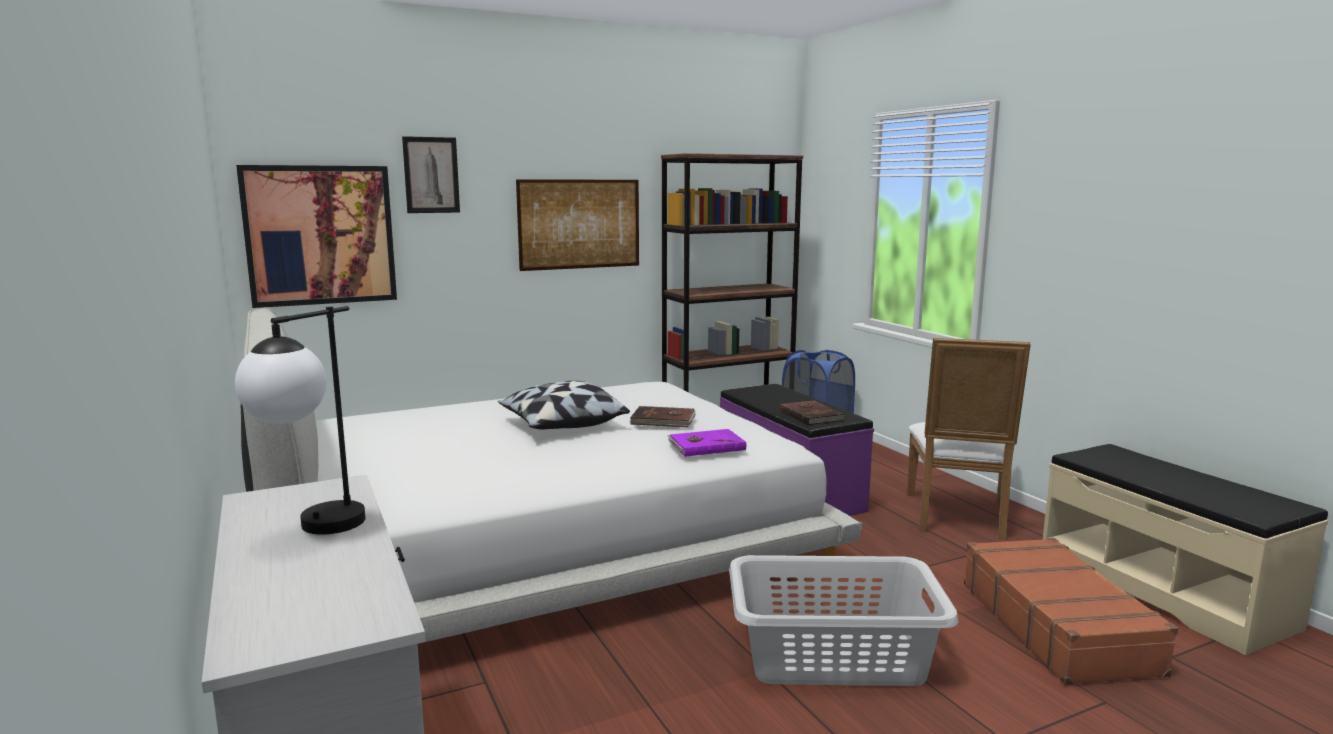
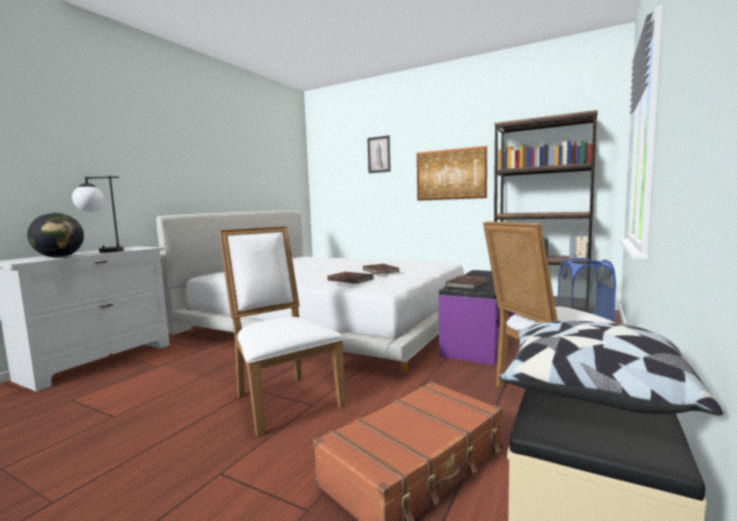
camera: 55 degrees right, 5 degrees down
(320, 235) = (337, 184): picture -> none
(347, 577) = (59, 257): none -> globe
(562, 425) = (344, 267): pillow -> pillow (591, 390)
(706, 446) = (350, 279): purple book -> brown book
(832, 655) = (283, 399): grey laundry basket -> white chair

